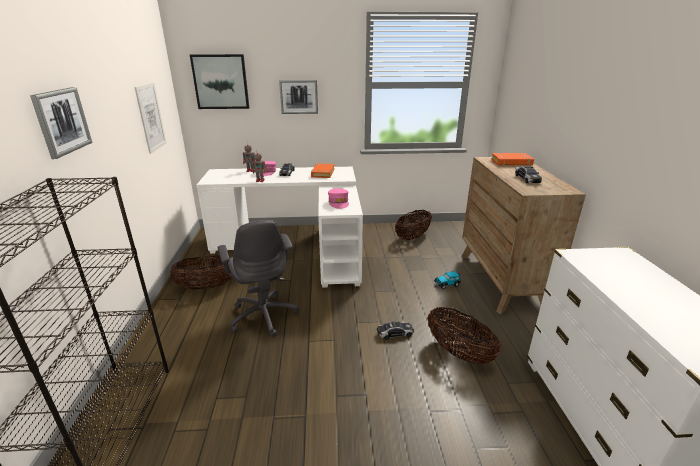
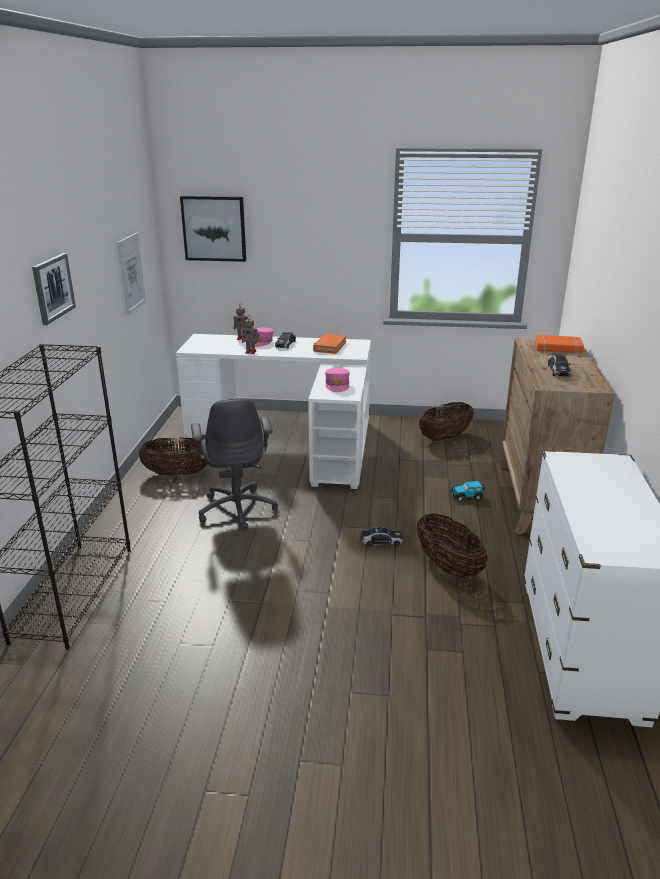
camera: 10 degrees right, 0 degrees up
(299, 96) = (307, 249): picture -> none

